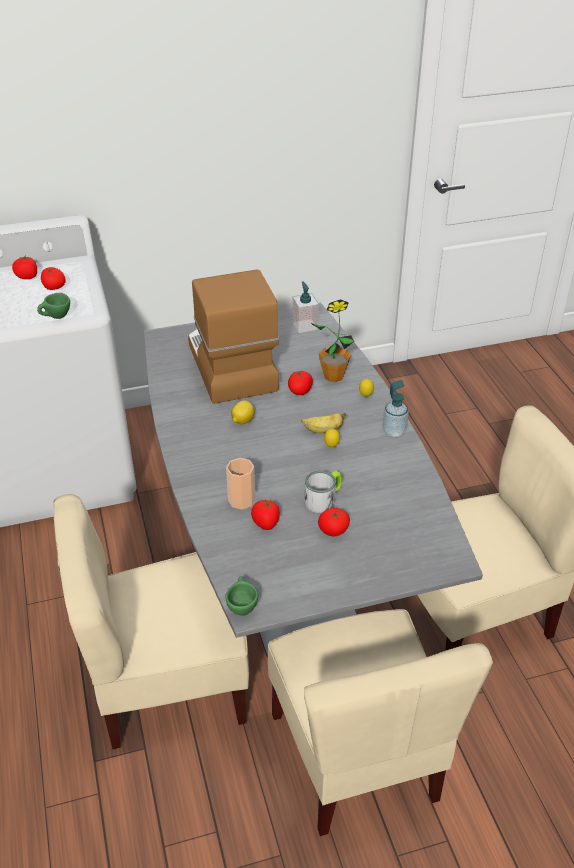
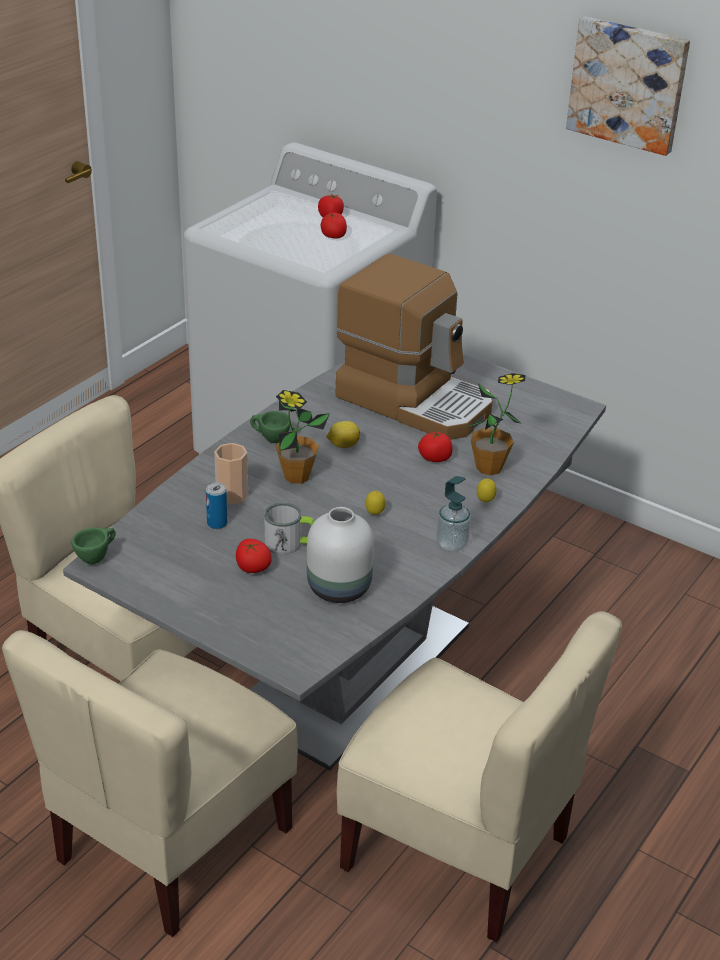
camera: 50 degrees right, 5 degrees down
(56, 317) = (291, 258): green cup -> green cup (270, 439)
(227, 76) = (628, 84): none -> picture
(230, 366) = (415, 400): coffee machine -> coffee machine turned 90 degrees clockwise
(253, 459) = (296, 476): none -> potted plant
(266, 523) = (217, 523): tomato -> can
(305, 326) = (548, 413): soap dispenser -> none
(323, 430) = (392, 499): banana -> none
(391, 501) = (339, 587): none -> white vase

